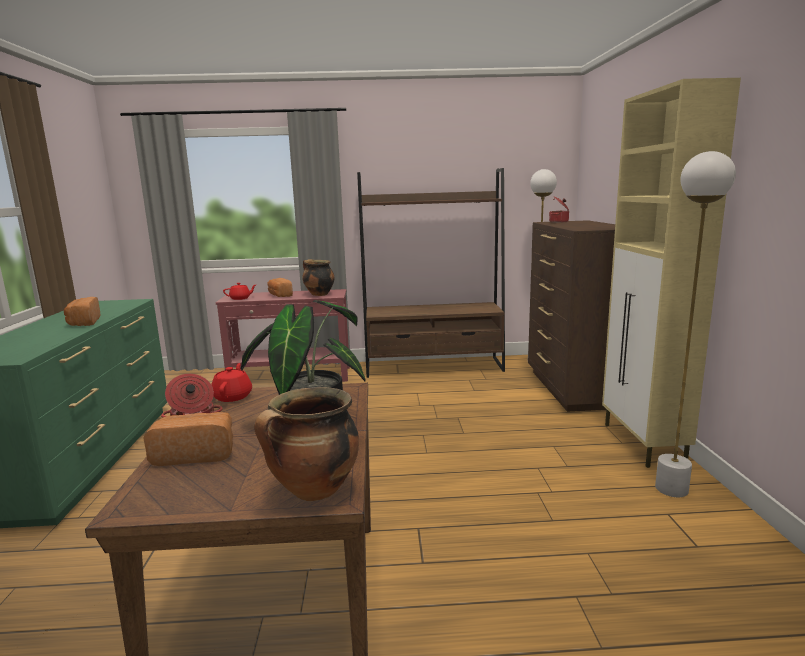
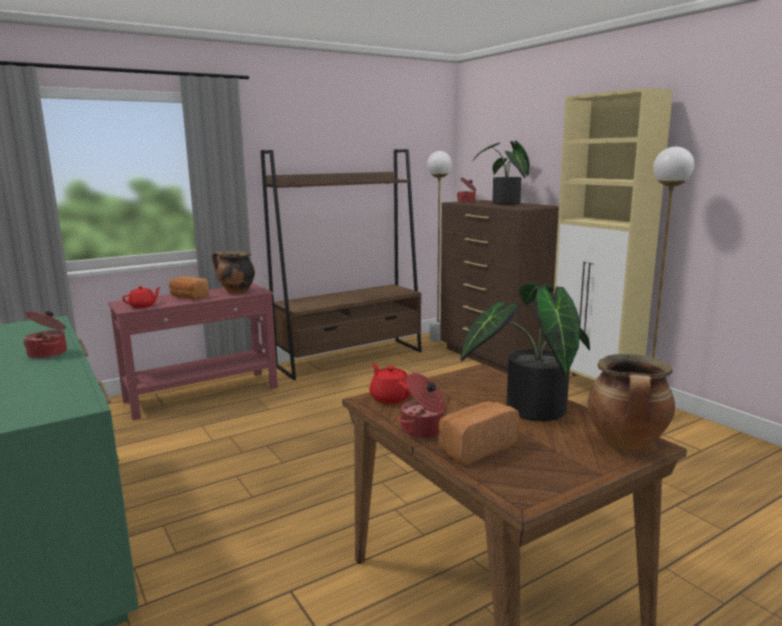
camera: 30 degrees left, 0 degrees up
(84, 322) = (49, 353): bread -> cooking pot
(588, 224) = (505, 204): none -> potted plant

